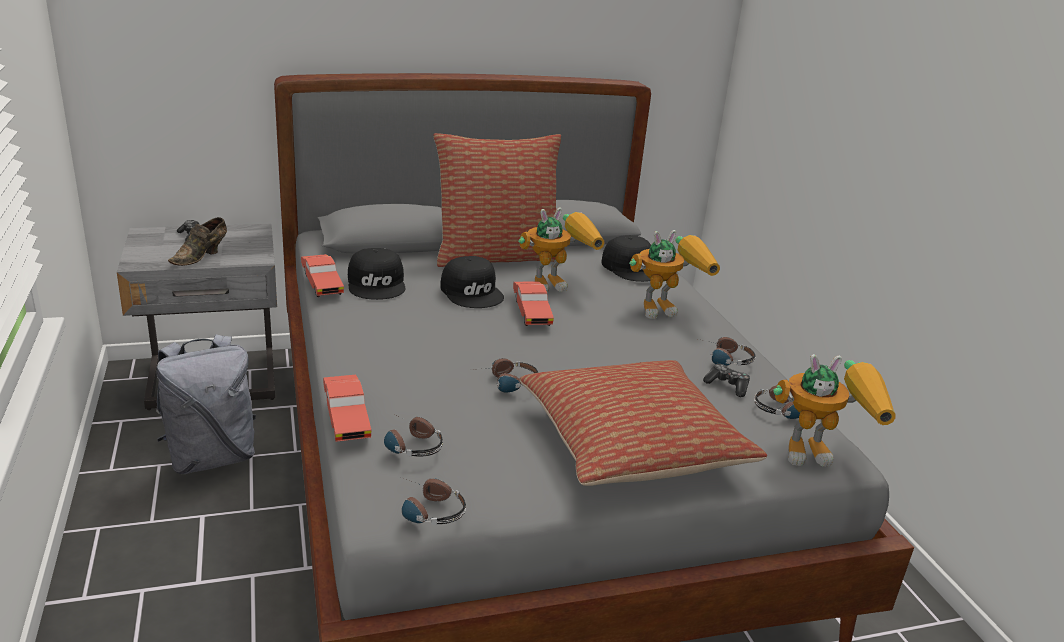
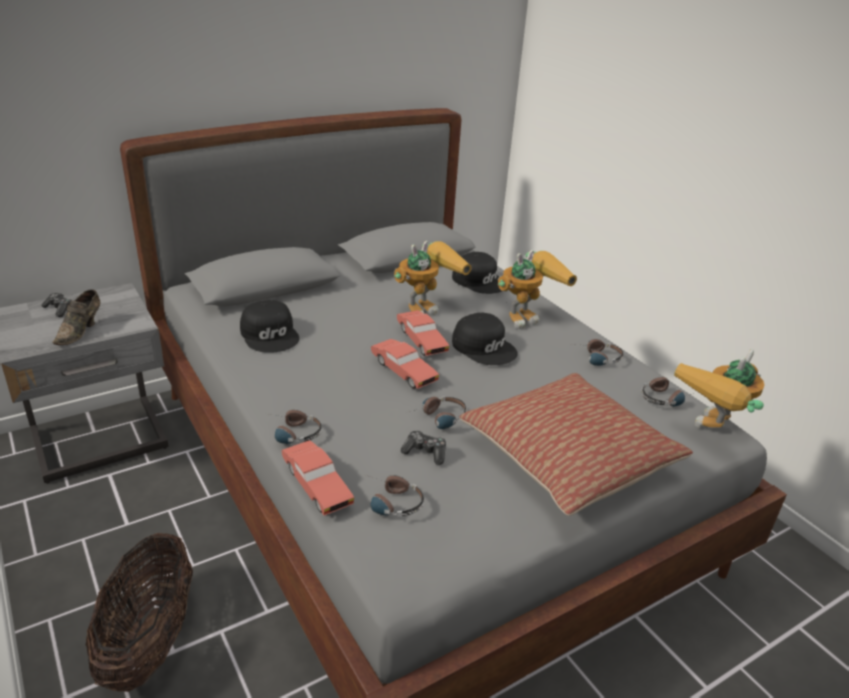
camera: 15 degrees left, 5 degrees up
(181, 568) = (150, 641): none -> basket
(211, 457) = (132, 520): grey backpack -> none
(322, 284) = (219, 343): red toy car -> red toy car (403, 371)
(425, 509) = (436, 567): headphones -> headphones (290, 433)
(472, 292) = (360, 328): black cap -> black cap (484, 347)
(497, 256) = (361, 287): pillow -> none
(727, 385) = (612, 384): game controller -> game controller (425, 452)
(822, 452) = (712, 433): toy robot -> toy robot turned 150 degrees clockwise

